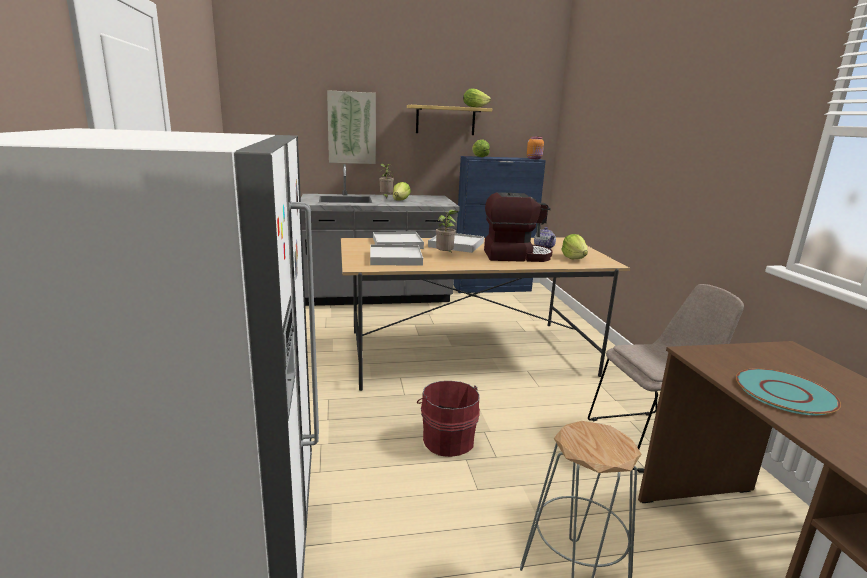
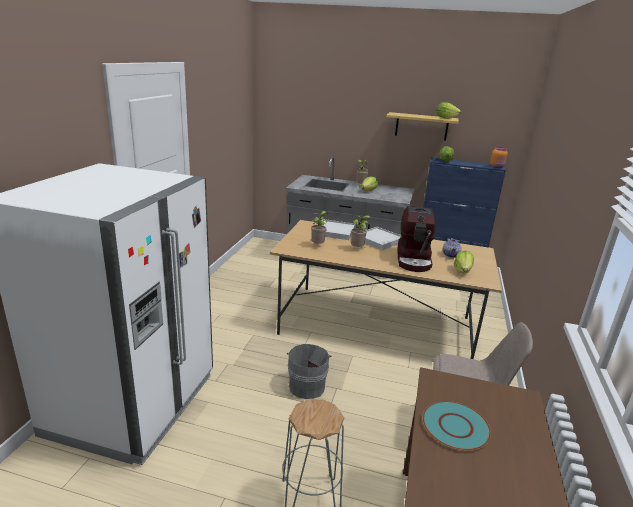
camera: 25 degrees right, 5 degrees up
(351, 128) = (343, 128): picture -> none
(395, 258) = (318, 246): white tray -> potted plant
(447, 439) = (307, 385): red bucket -> grey bucket
(515, 256) = (414, 259): coffee machine -> coffee machine turned 75 degrees clockwise

